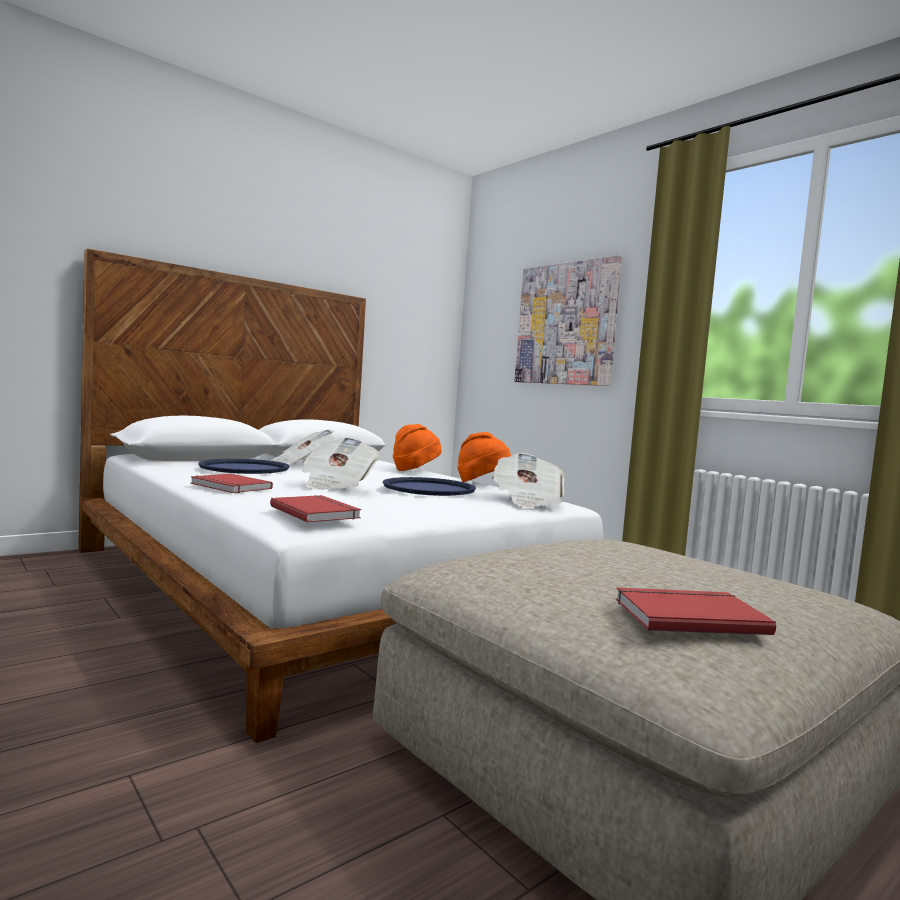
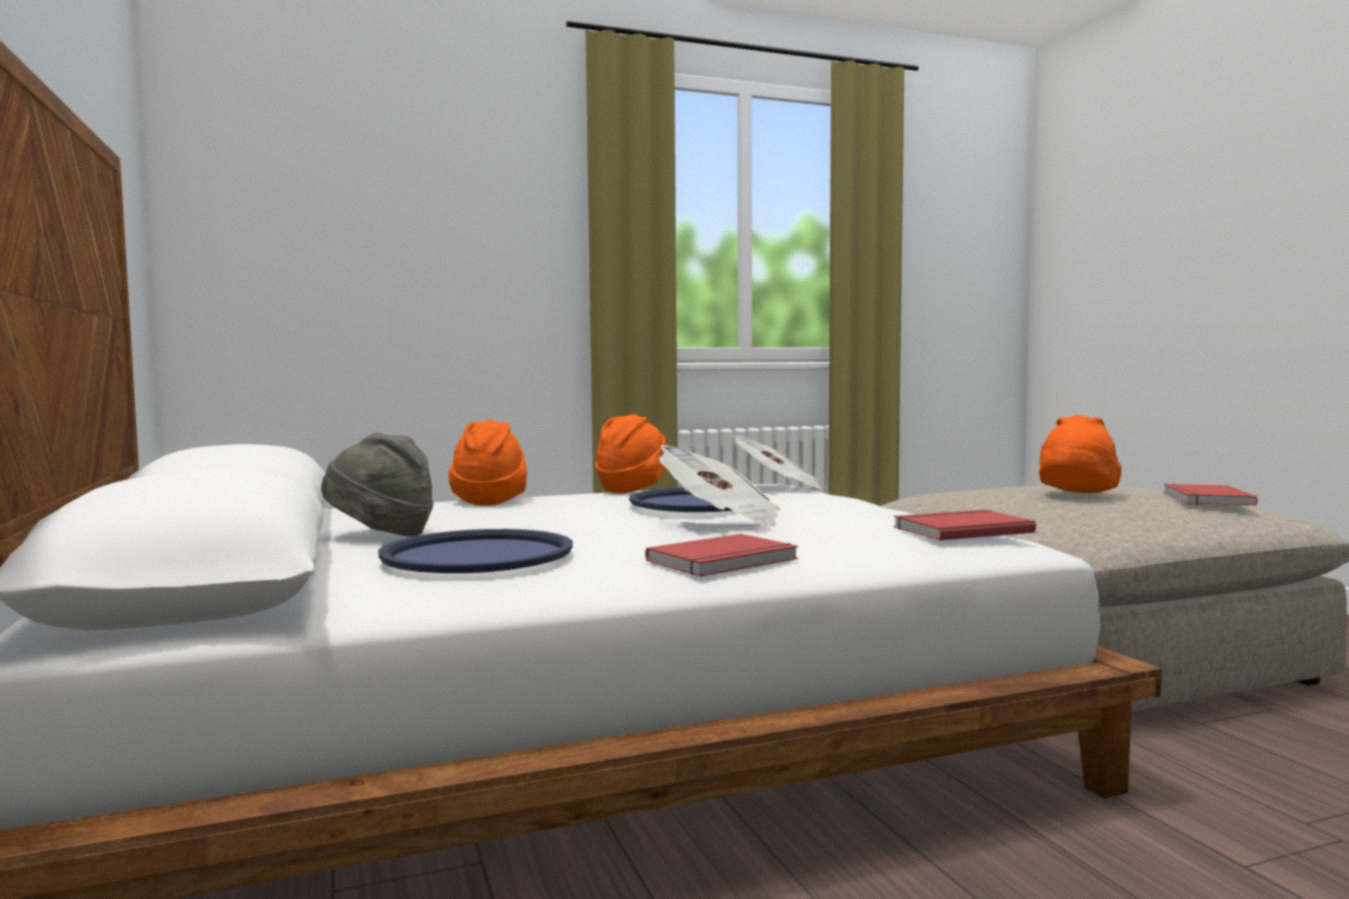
camera: 70 degrees left, 0 degrees up
(301, 464) = (381, 535): newspaper -> grey hat
(566, 324) = (434, 246): picture -> none
(612, 565) = (1076, 496): none -> orange hat

